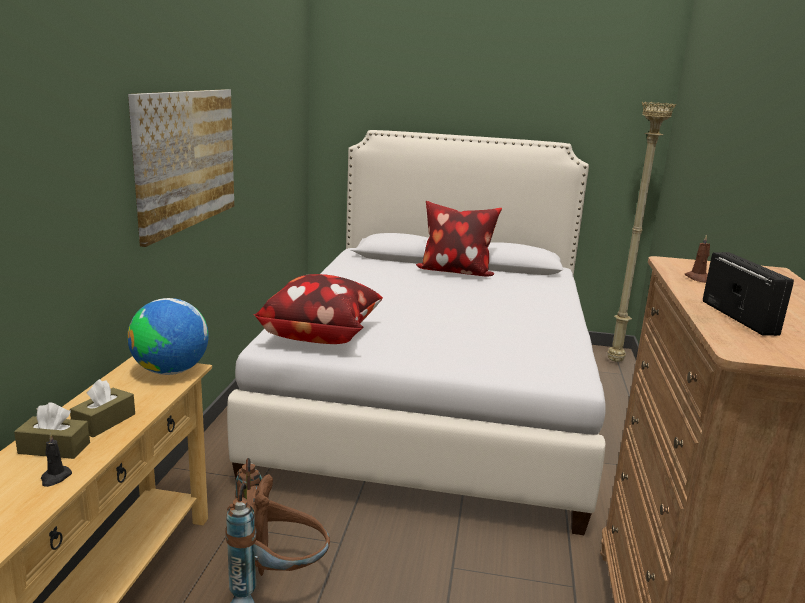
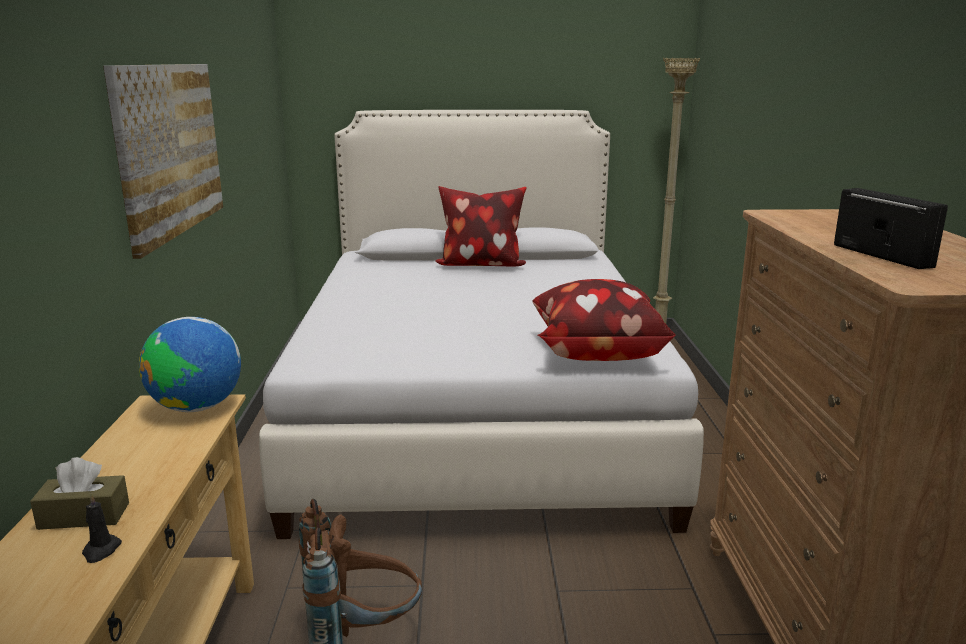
camera: 10 degrees left, 0 degrees up
(104, 422) = (137, 476): brown tissue box -> none
(320, 335) = (357, 348): pillow -> pillow (595, 352)
(698, 278) = (810, 225): brown candle -> none

